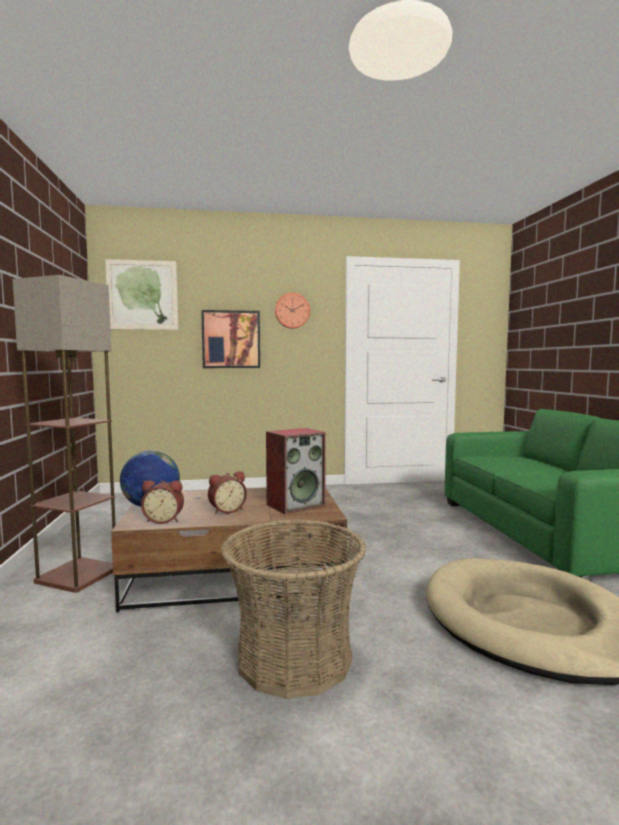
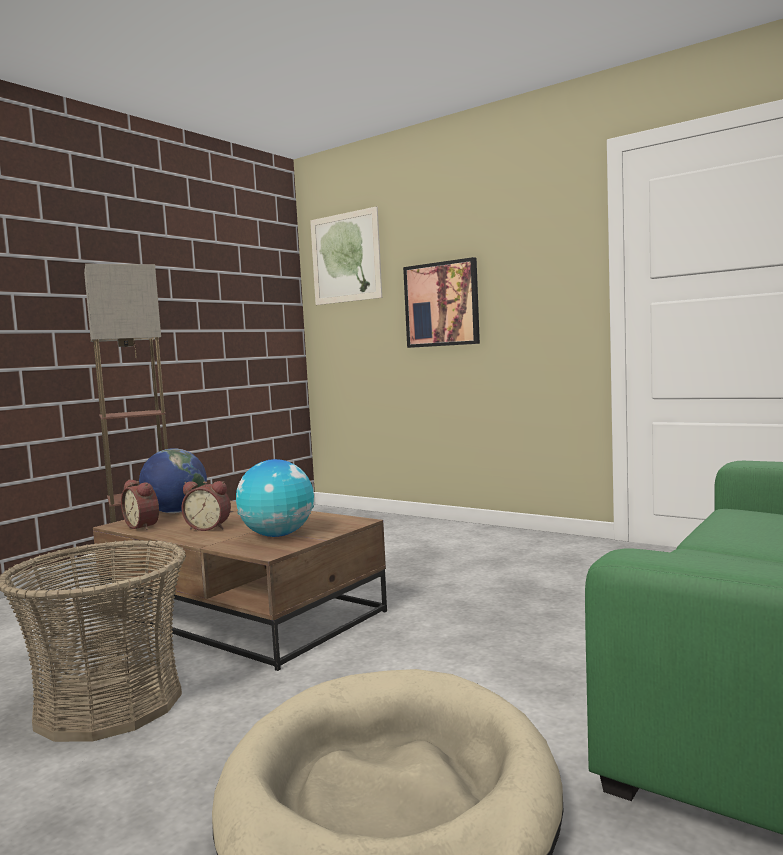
camera: 45 degrees right, 0 degrees up
(292, 311) = (522, 250): wall clock -> none
(296, 505) = (278, 535): speaker -> globe

